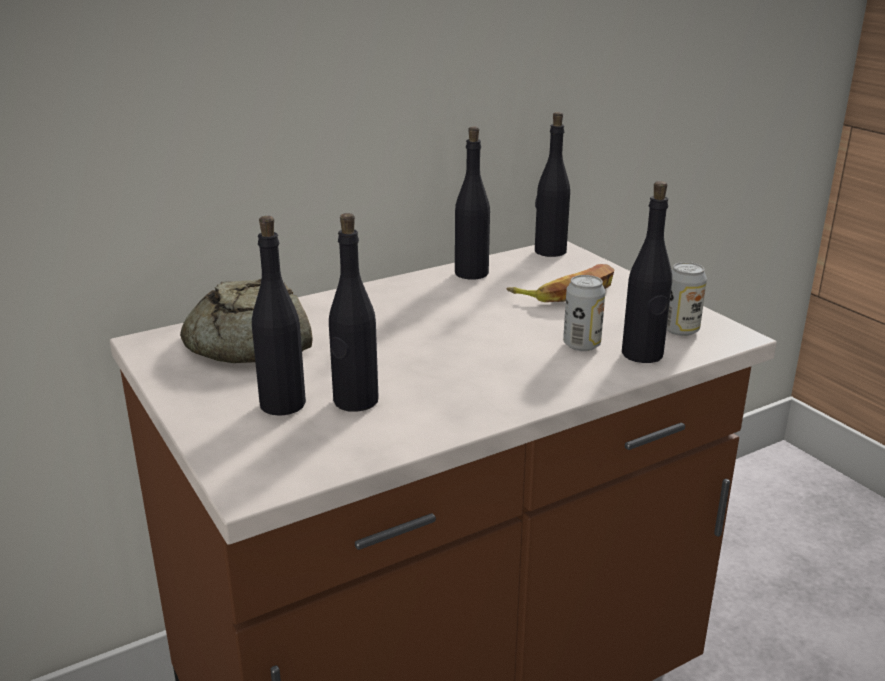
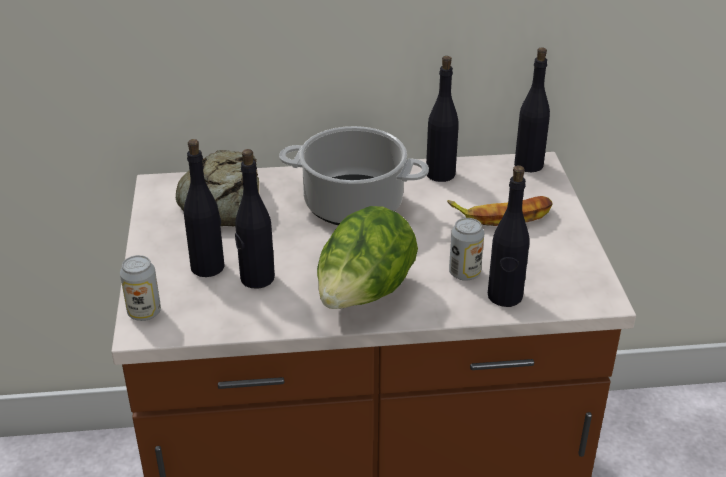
camera: 25 degrees right, 10 degrees up
(405, 313) = (354, 204): none -> cooking pot
(497, 387) = (364, 296): none -> lettuce
(680, 330) = (561, 280): can -> can (144, 312)

